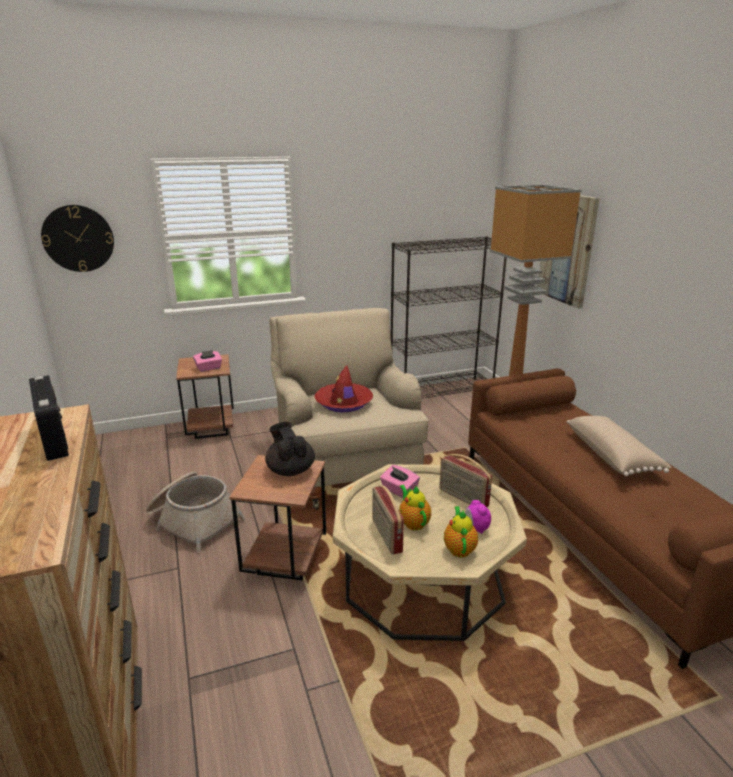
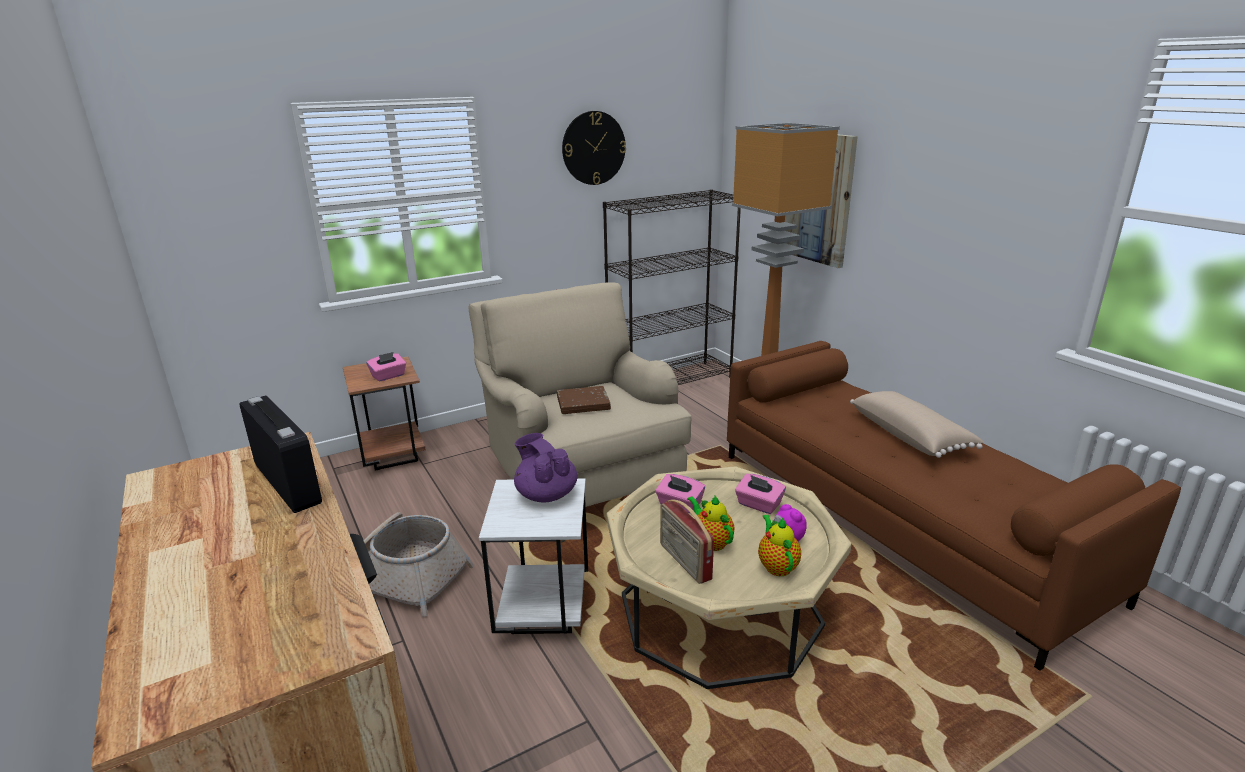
camera: 10 degrees left, 0 degrees up
(78, 238) = (196, 214): wall clock -> wall clock (593, 148)
(284, 563) = (542, 614): brown side table -> white side table
(290, 470) = (546, 494): black teapot -> purple teapot
(344, 403) = (583, 404): red hat -> brown book
(462, 498) = (758, 505): radio -> pink tissue box

